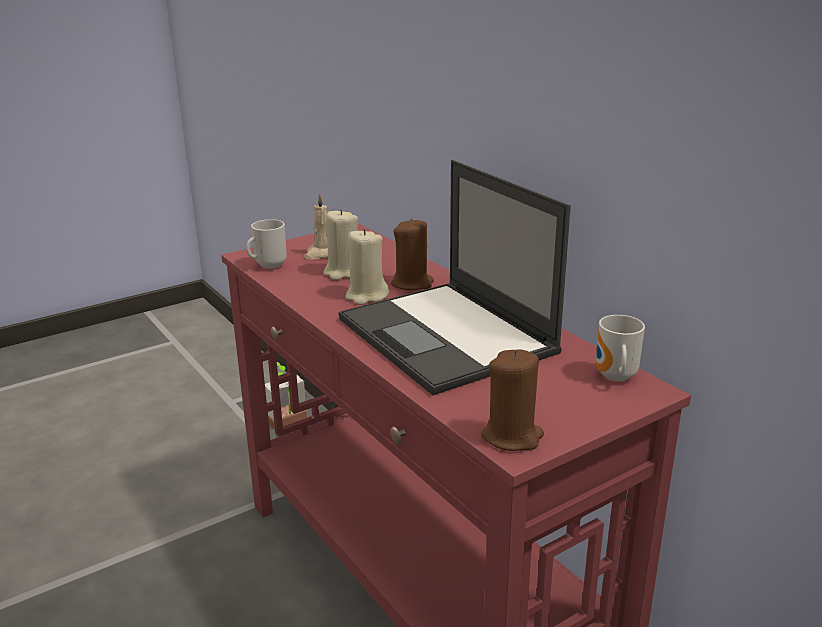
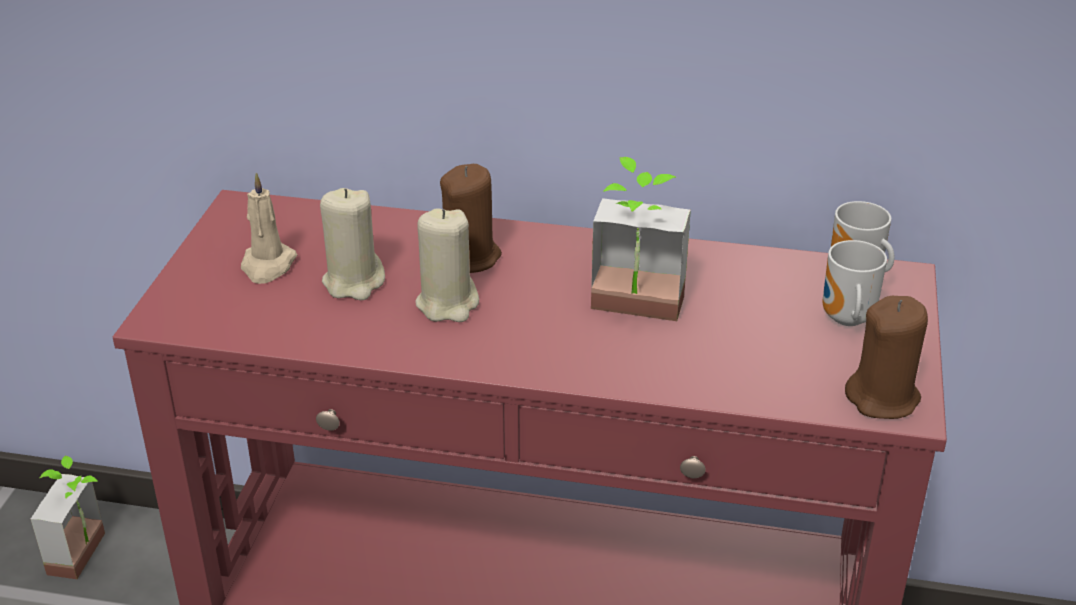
camera: 45 degrees left, 10 degrees up
(268, 266) = (228, 321): mug -> mug (845, 320)
(447, 336) = (634, 313): laptop -> potted plant

